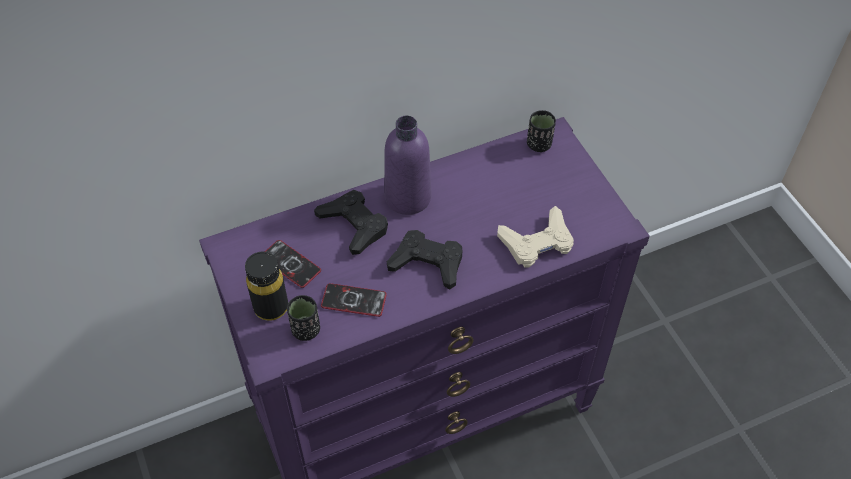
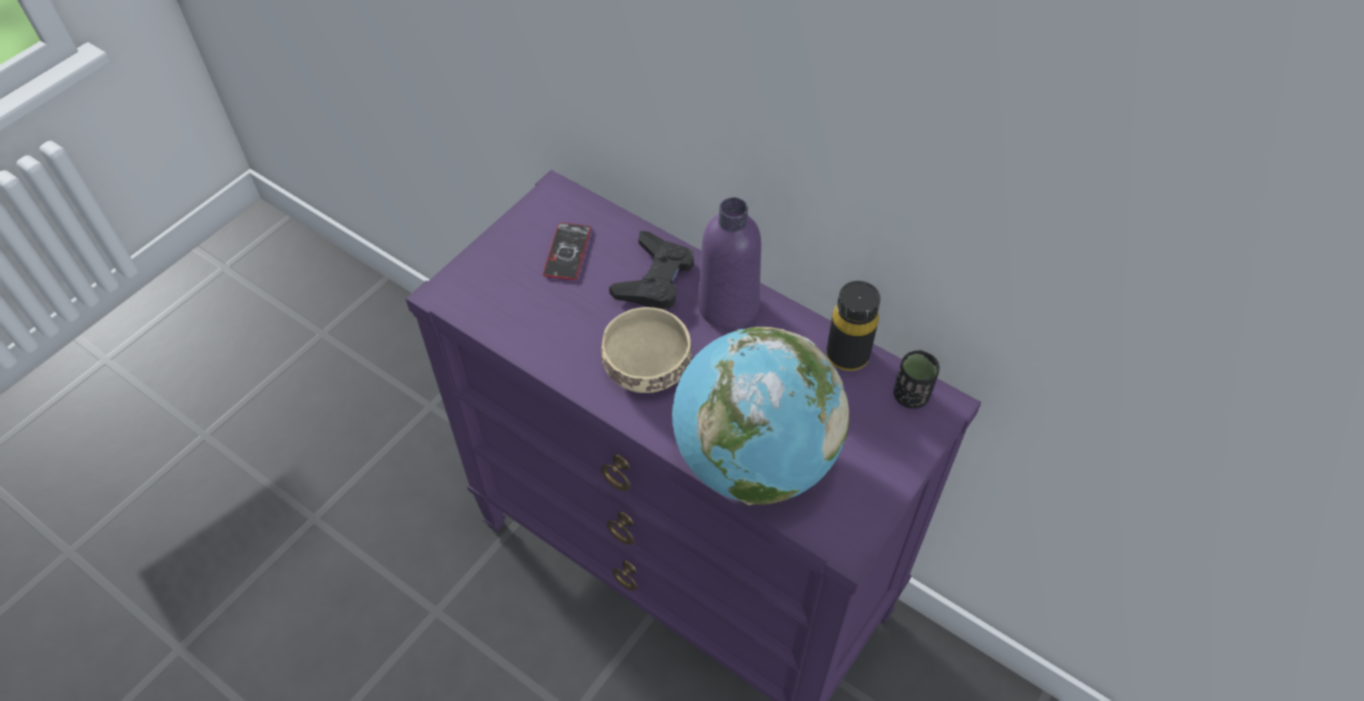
camera: 60 degrees right, 0 degrees up
(271, 307) = (504, 263): black bottle -> black bottle (847, 355)
(306, 330) = (494, 304): black cup -> none
(354, 300) = (555, 326): phone -> none
(427, 263) = (648, 367): black game controller -> beige bowl
(537, 242) = (753, 461): beige game controller -> globe

